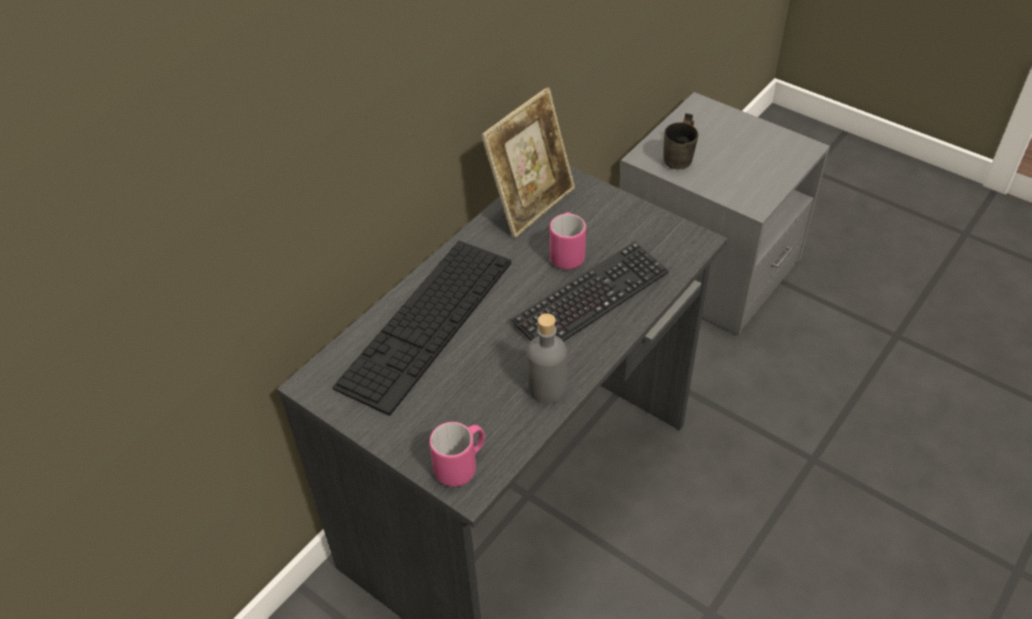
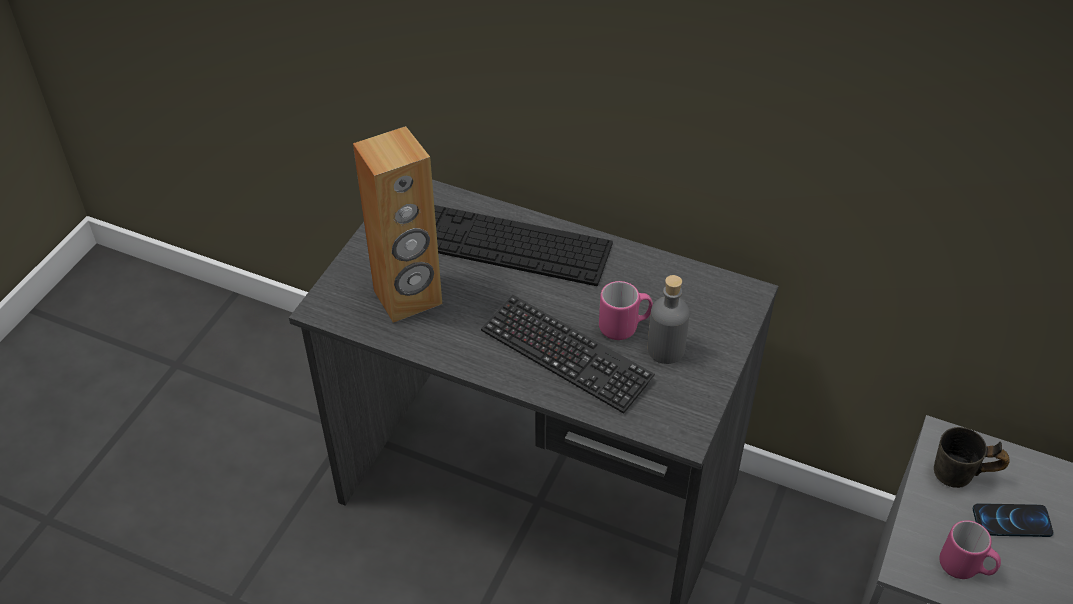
camera: 75 degrees right, 0 degrees up
(461, 466) = (343, 298): pink mug -> pink mug (965, 567)
(479, 407) = (408, 298): none -> brown speaker
(531, 204) = (689, 286): picture frame -> none
(547, 388) = (440, 340): grey bottle -> grey bottle (665, 349)
(722, 146) = (1011, 521): none -> phone

